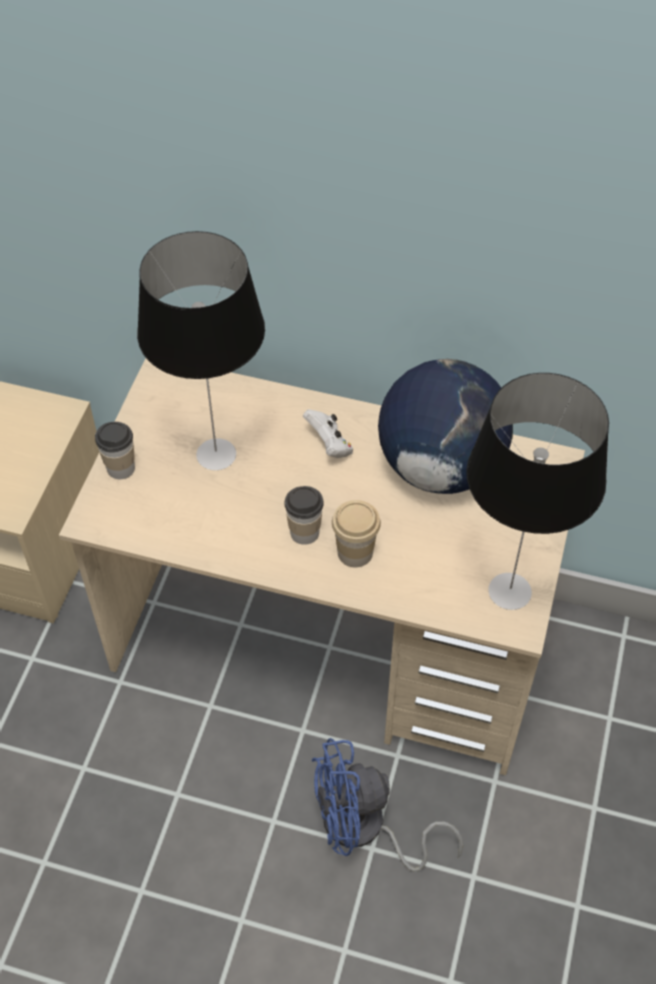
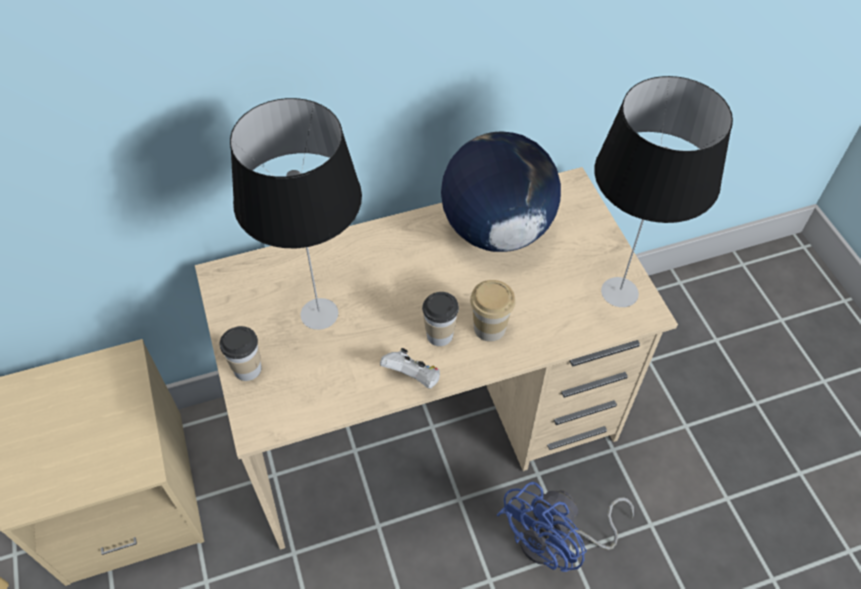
camera: 35 degrees left, 0 degrees up
(329, 445) = (402, 258): white game controller -> white game controller (413, 377)

